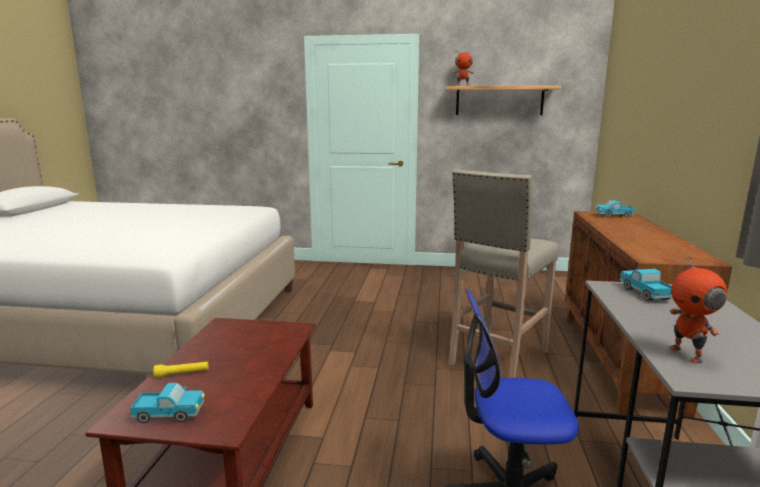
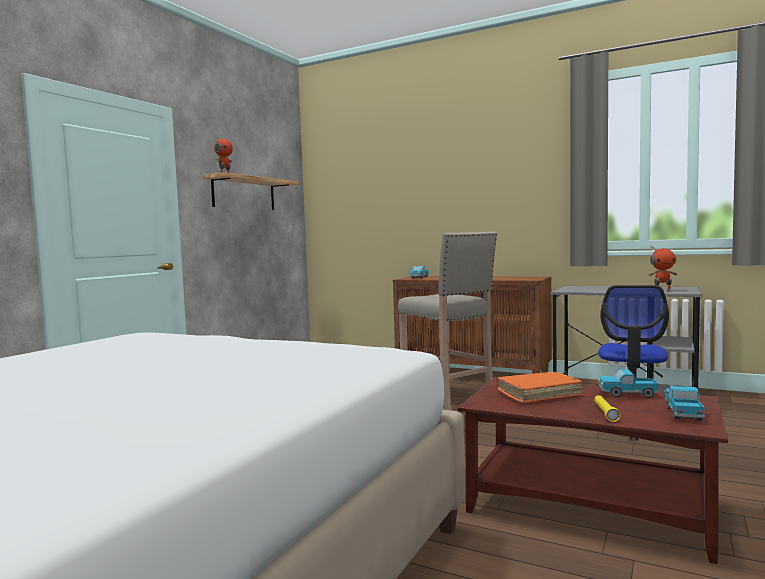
camera: 70 degrees left, 10 degrees down
(248, 344) = (538, 394): none -> orange book
(644, 293) = (576, 289): toy truck -> toy truck (627, 394)

